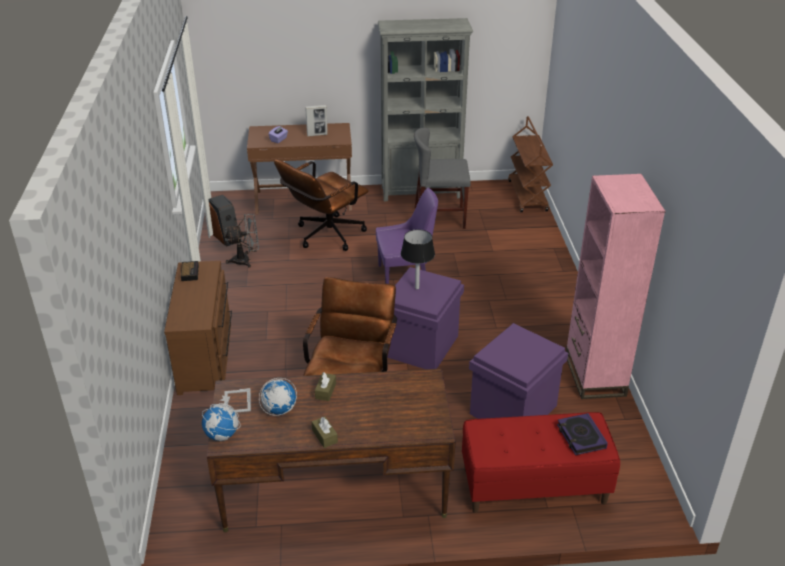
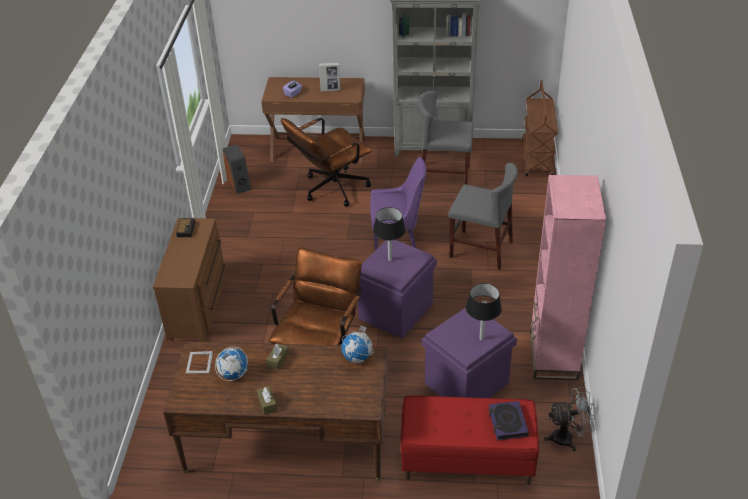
camera: 10 degrees right, 5 degrees up
(222, 435) = (180, 393): globe -> globe (357, 357)
(246, 260) = (252, 210): grey fan -> grey fan (568, 438)
(494, 281) = (481, 249): none -> grey chair
(534, 355) = (481, 339): none -> black table lamp

